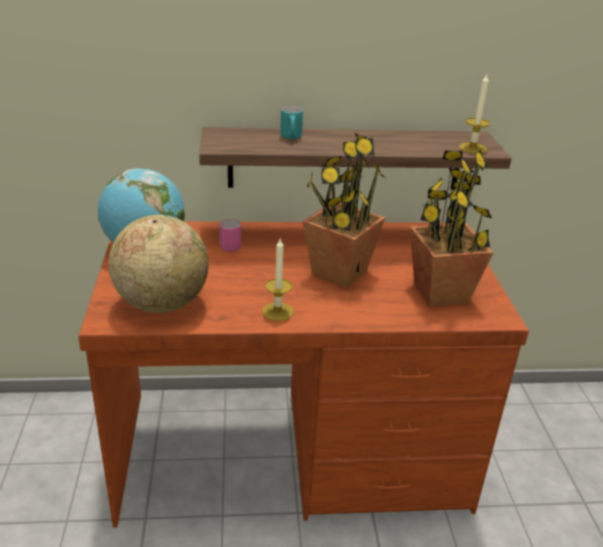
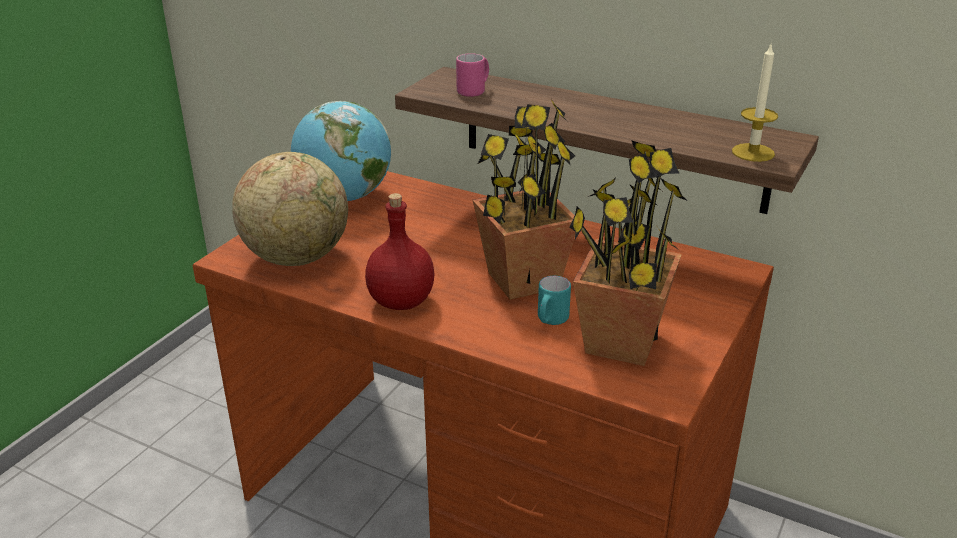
camera: 35 degrees right, 0 degrees up
(231, 246) = (436, 217): pink mug -> pink mug (474, 91)
(277, 311) = (400, 301): candle -> red bottle
(291, 138) = (524, 95): turquoise mug -> turquoise mug (550, 320)

